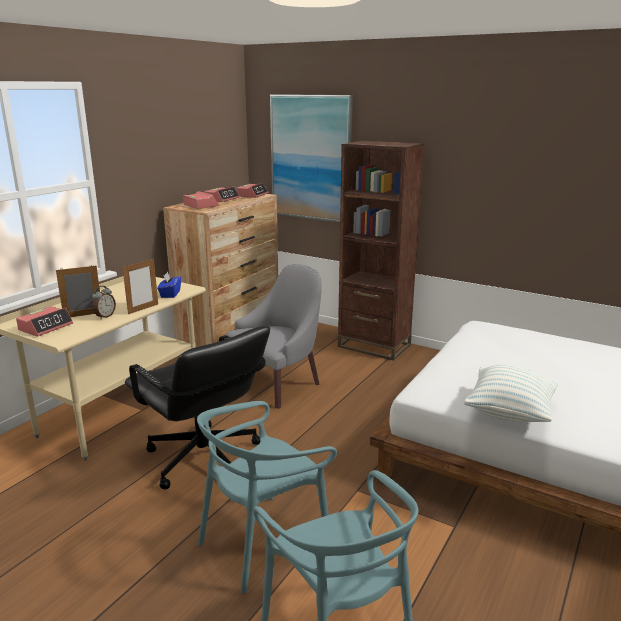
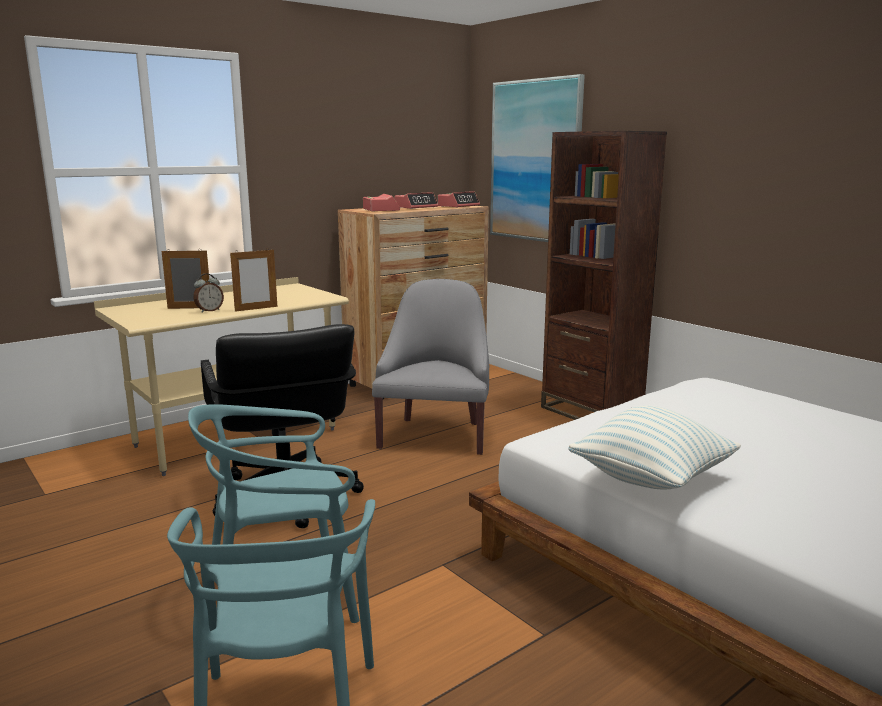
camera: 20 degrees right, 5 degrees down
(46, 327) = (141, 313): alarm clock -> none
(170, 294) = (301, 300): blue tissue box -> none
(278, 383) = (435, 435): grey armchair -> grey armchair turned 60 degrees counterclockwise

